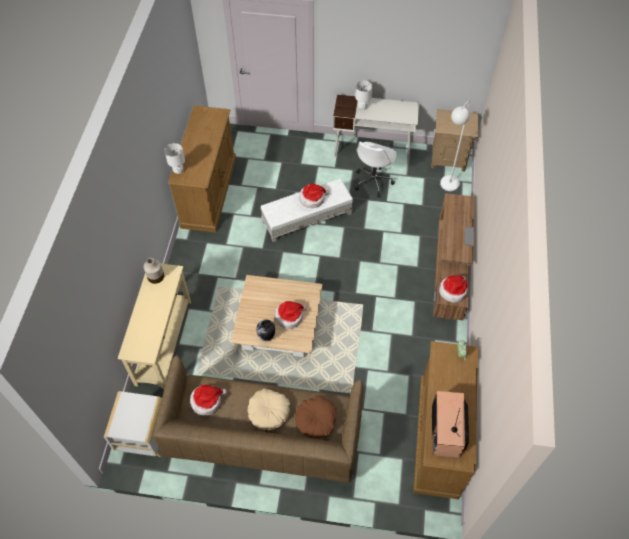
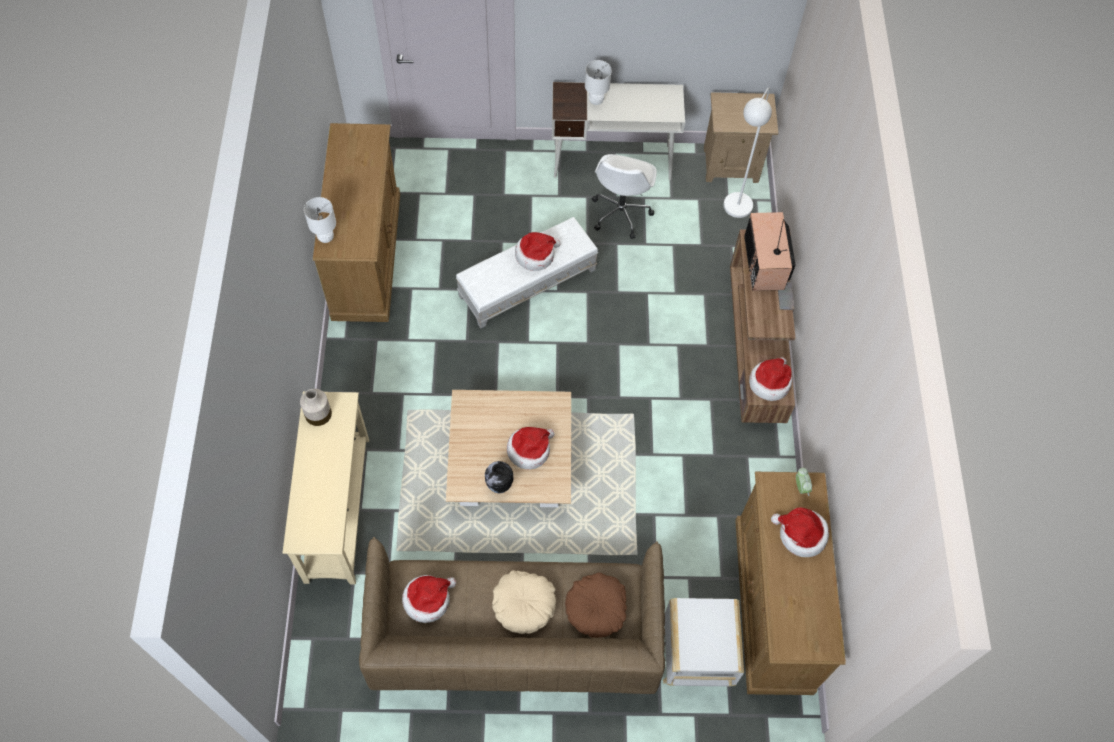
camera: 10 degrees left, 5 degrees up
(143, 437) = (332, 662): white side table -> white side table (694, 657)
(447, 431) = (797, 607): television -> television (765, 263)
(456, 384) = (800, 535): none -> hat

